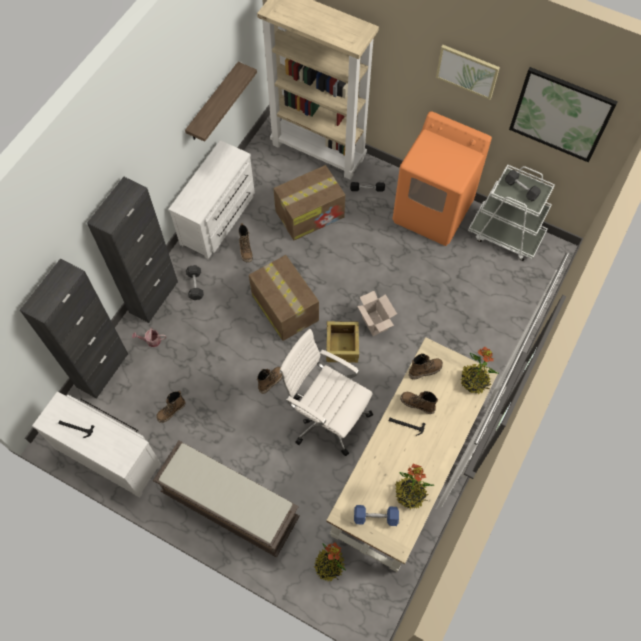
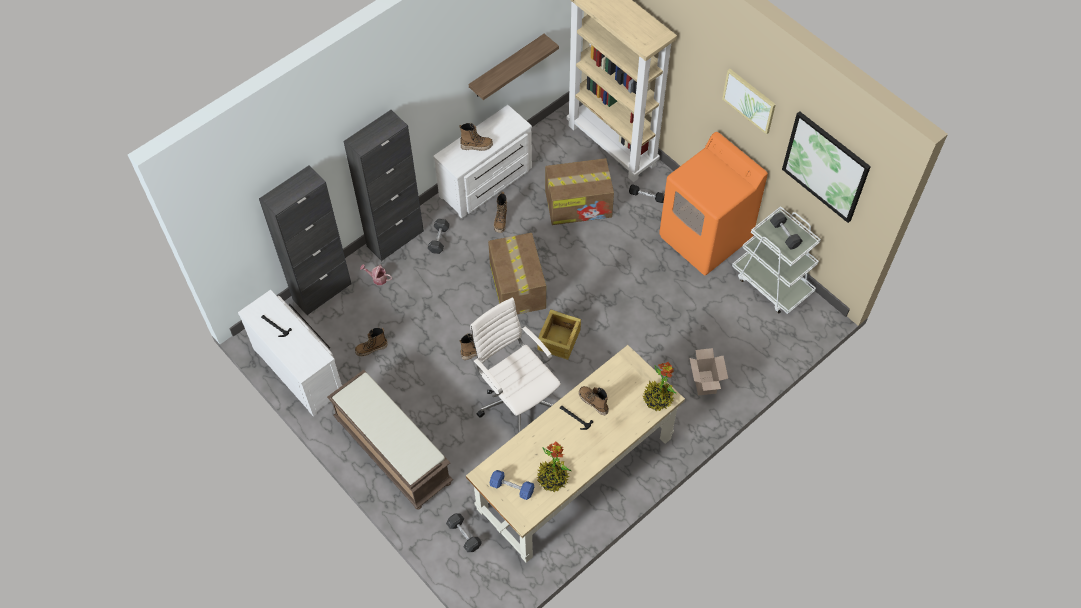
camera: 20 degrees right, 5 degrees down
(329, 566) = (464, 535): potted plant -> grey dumbbell
(376, 323) = (601, 328): cardboard box -> cardboard box (705, 383)
(425, 370) = (614, 374): boot -> boot (476, 146)

